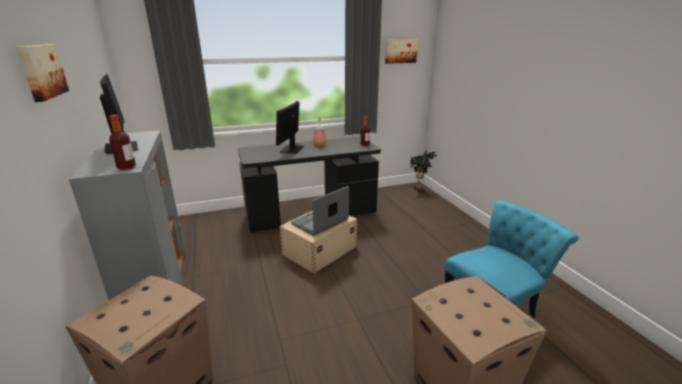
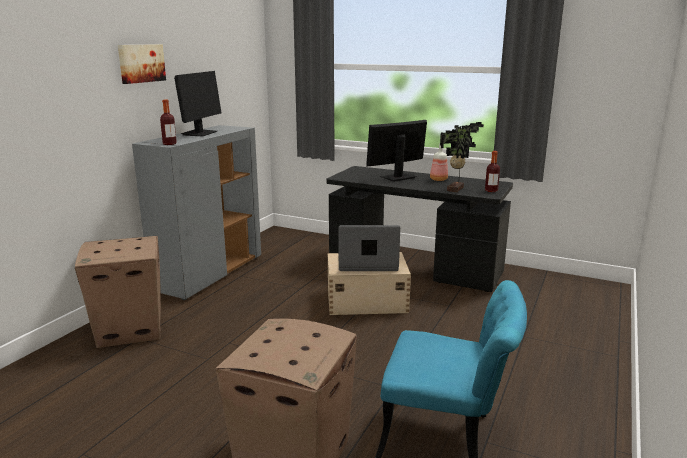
camera: 45 degrees right, 5 degrees down
(400, 51) = (604, 63): picture -> none
(420, 189) = (609, 292): potted plant -> potted plant (457, 189)

